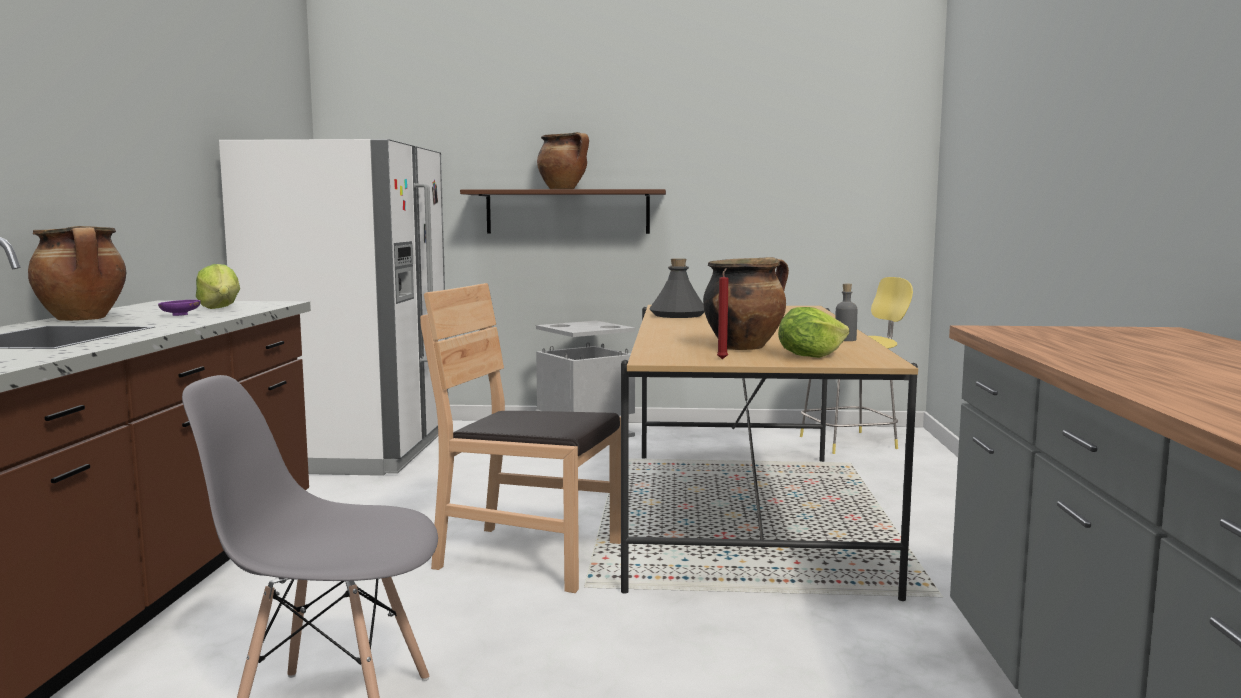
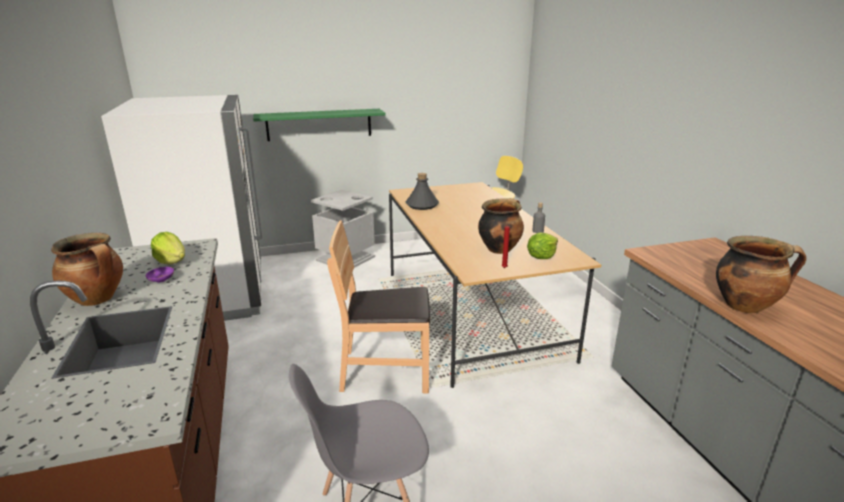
camera: 20 degrees left, 15 degrees up
(563, 189) = (319, 113): cooking pot -> cooking pot (745, 306)
(567, 212) = (319, 124): brown shelf -> green shelf

